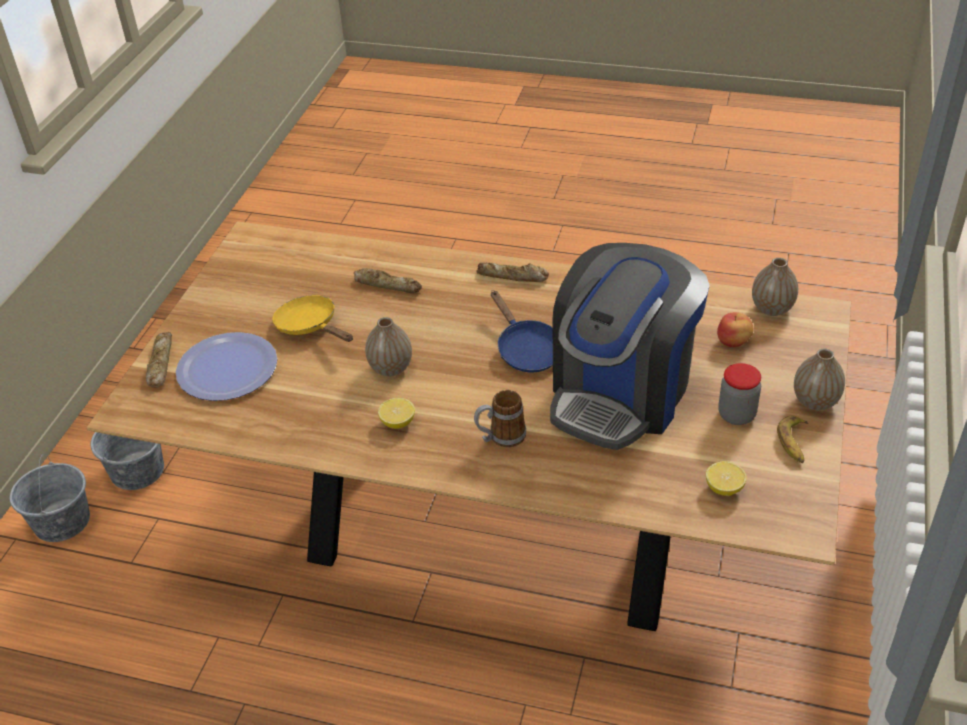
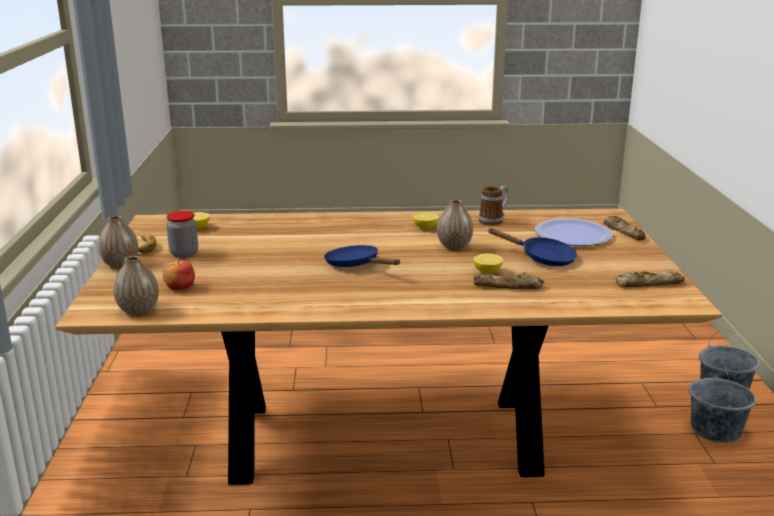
camera: 160 degrees right, 20 degrees down
(310, 326) = (542, 258): yellow frying pan -> blue frying pan
(389, 312) = (487, 272): none -> lemon
(501, 438) = (351, 229): mug -> mug (494, 220)
(512, 277) = (396, 304): bread -> bread (648, 284)
(622, 392) = (272, 254): coffee machine -> none

